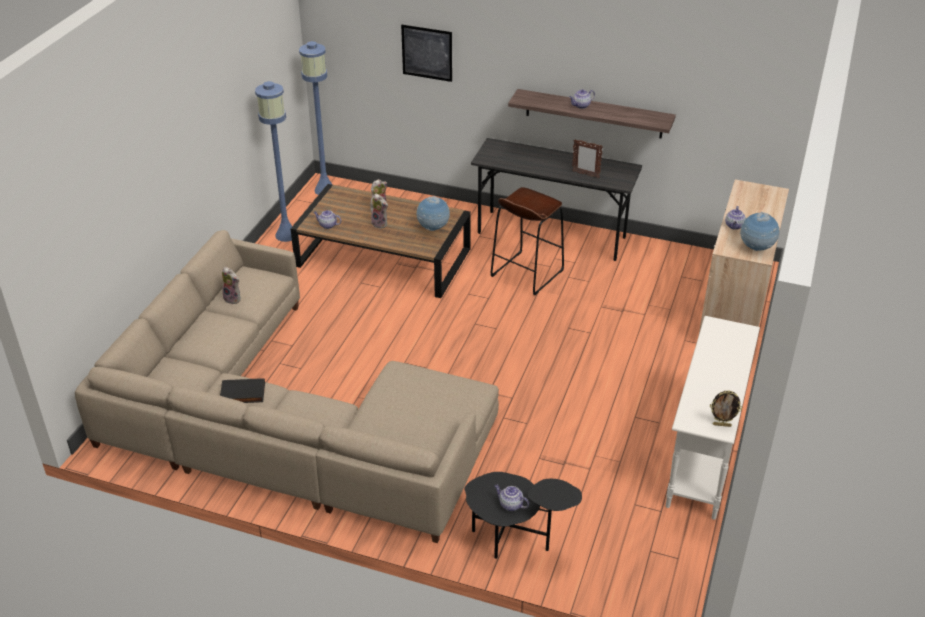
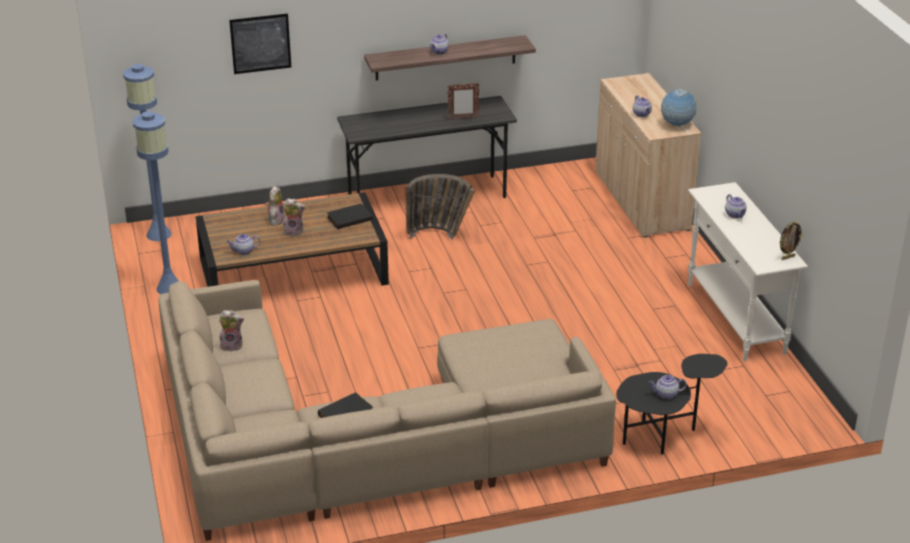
camera: 35 degrees left, 5 degrees down
(433, 228) = (349, 218): globe -> black book
(526, 273) = (441, 235): brown stool -> basket
(720, 359) = (735, 215): none -> teapot

